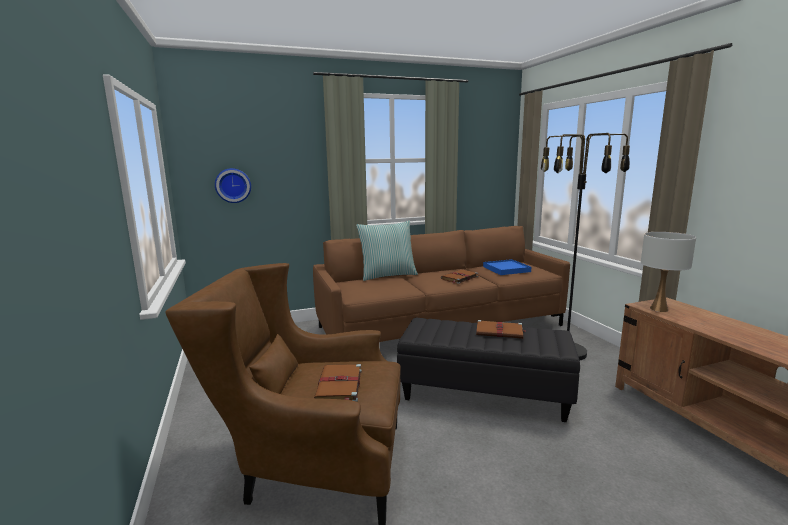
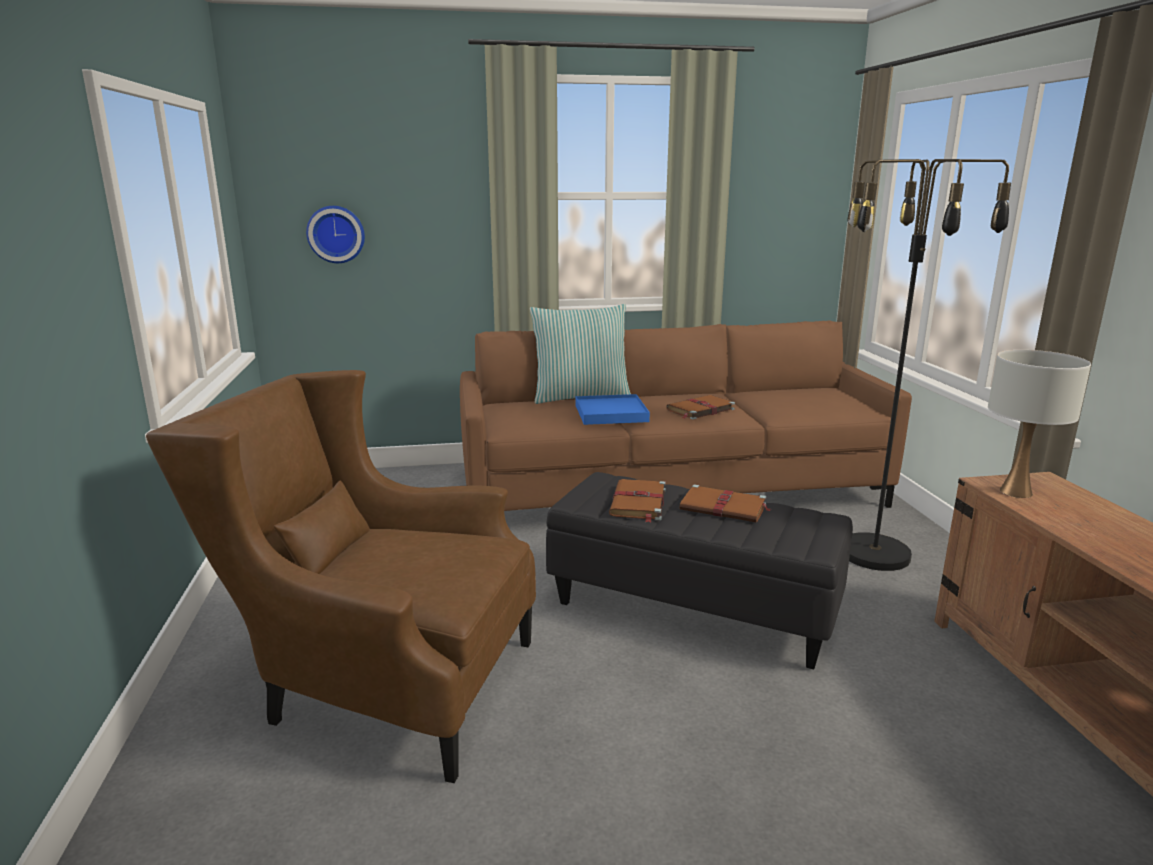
camera: 10 degrees right, 5 degrees up
(339, 386) = (411, 568): brown book -> brown book (638, 503)
(506, 269) = (794, 399): blue tray -> blue tray (611, 413)

